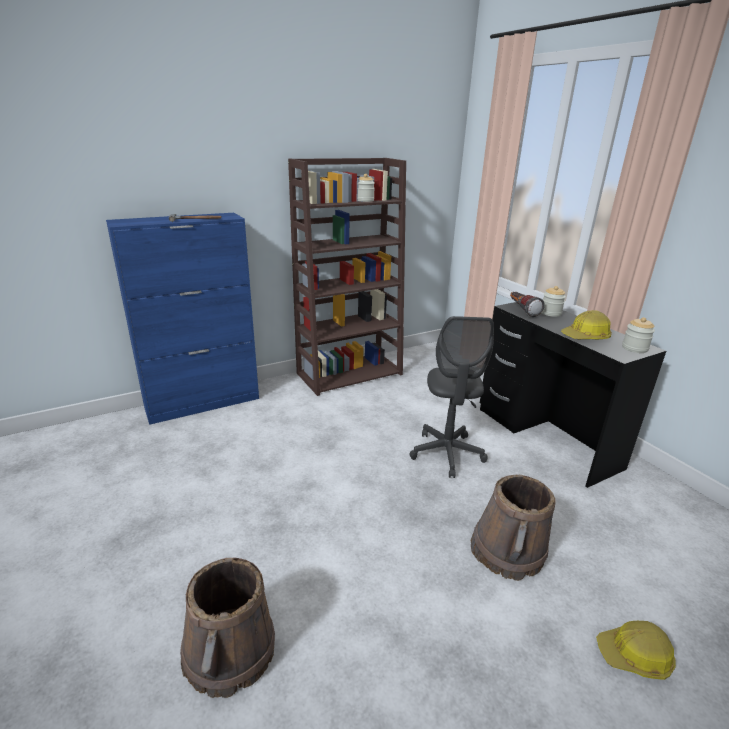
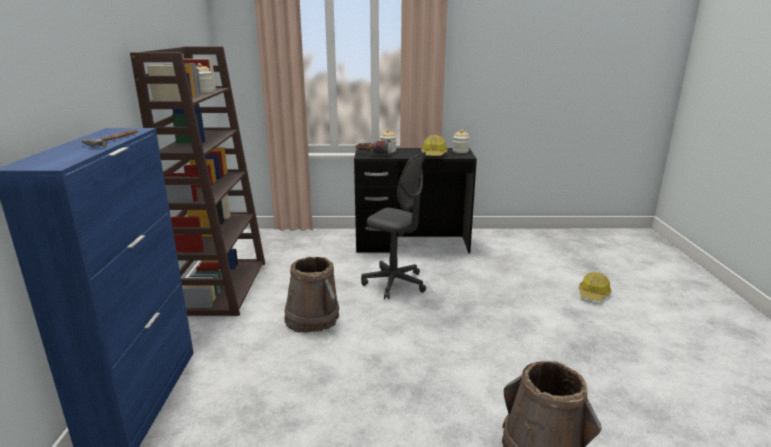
camera: 60 degrees left, 5 degrees down
(507, 551) = (506, 299): brown bucket -> brown bucket (312, 318)

